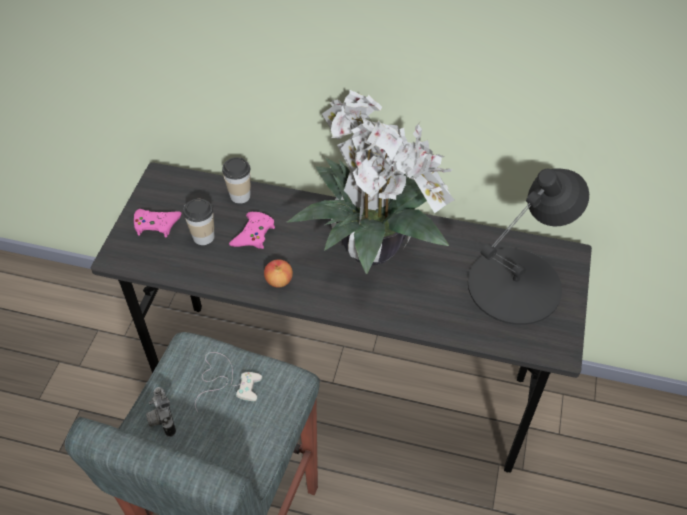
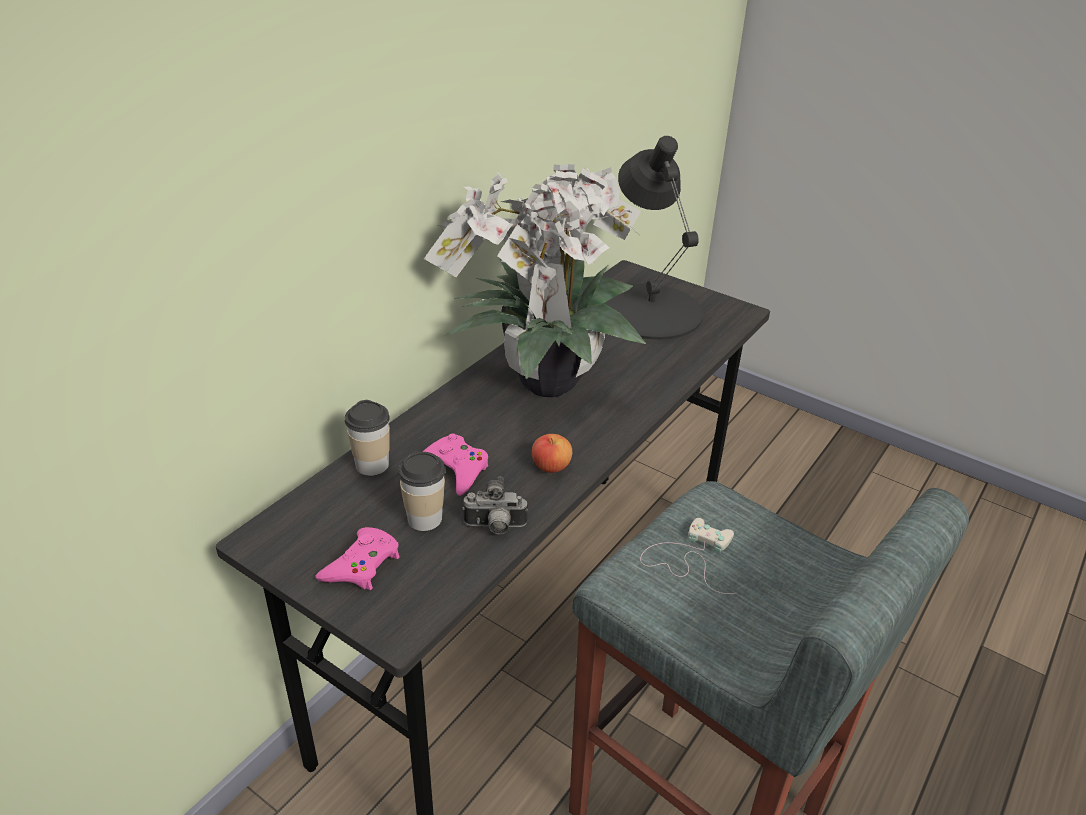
camera: 70 degrees left, 15 degrees down
(161, 418) = (733, 637): camera -> camera (495, 527)

